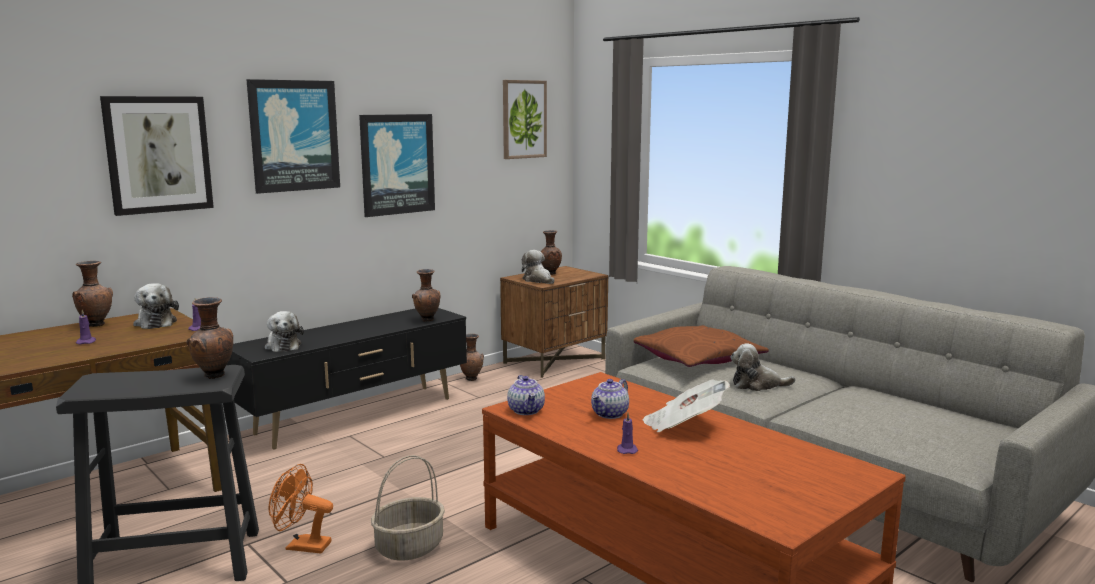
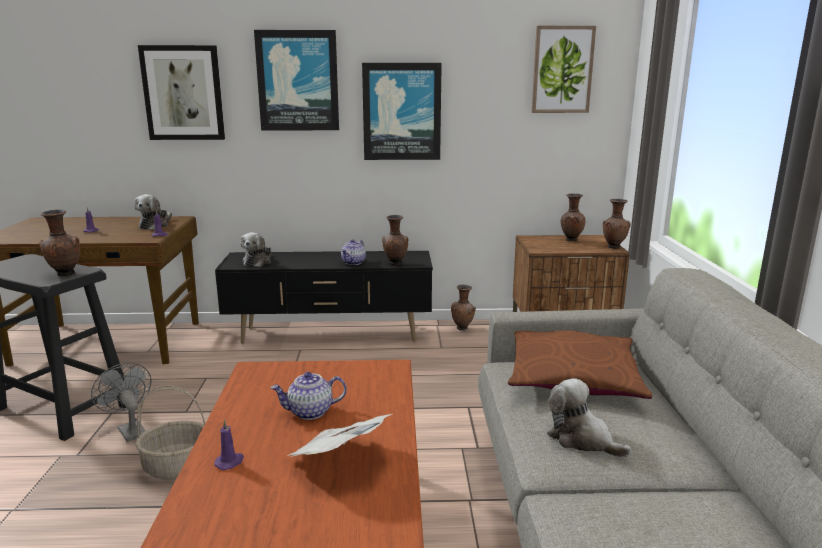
camera: 40 degrees right, 5 degrees up
(96, 325) = (128, 220): brown vase -> brown vase (613, 247)
(301, 546) = (129, 430): orange fan -> grey fan
(526, 411) = (258, 378): teapot -> teapot (353, 262)
(538, 280) = (543, 245): plush toy -> none

